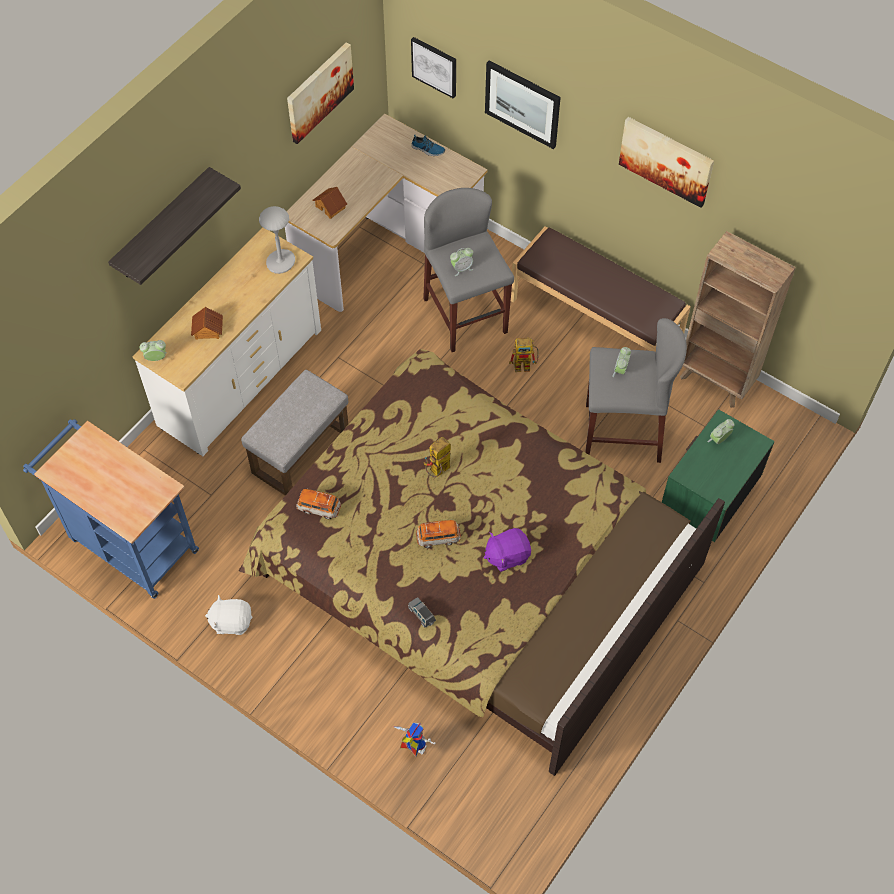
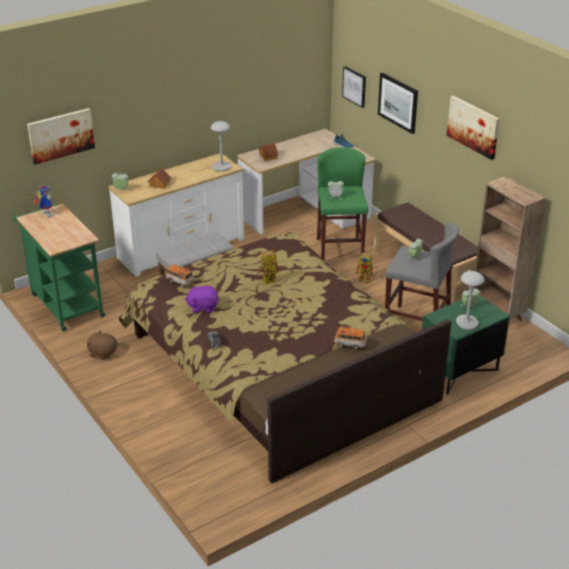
camera: 20 degrees right, 25 degrees down
(128, 542) = (65, 303): blue cart -> green cart
(162, 225) = (147, 102): shelf -> none
(231, 621) = (103, 353): white plush toy -> brown plush toy
(319, 92) = (276, 79): picture -> picture (61, 135)
(412, 747) = (180, 442): toy robot -> toy robot (45, 214)
(438, 538) = (248, 311): toy car -> toy car (350, 344)
(465, 316) = (340, 251): grey stool -> green stool
(507, 555) = (289, 329): purple plush toy -> purple plush toy (203, 307)
(727, 473) = (466, 323): none -> grey table lamp

